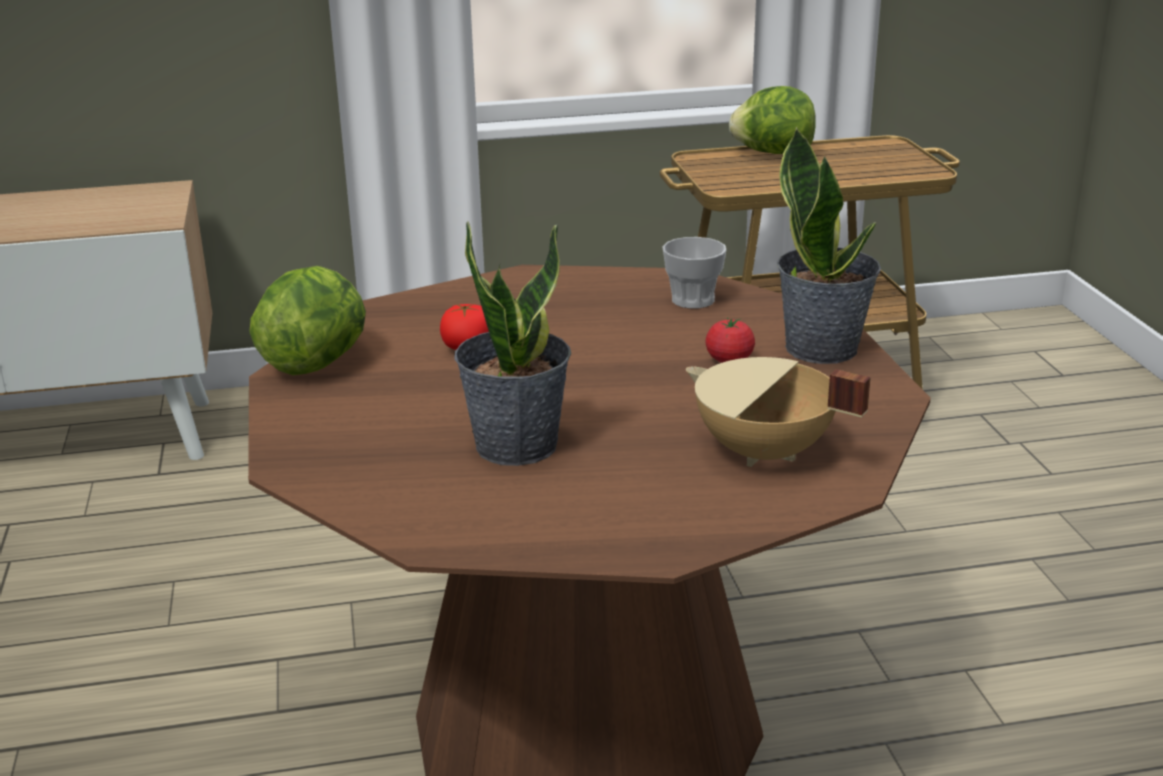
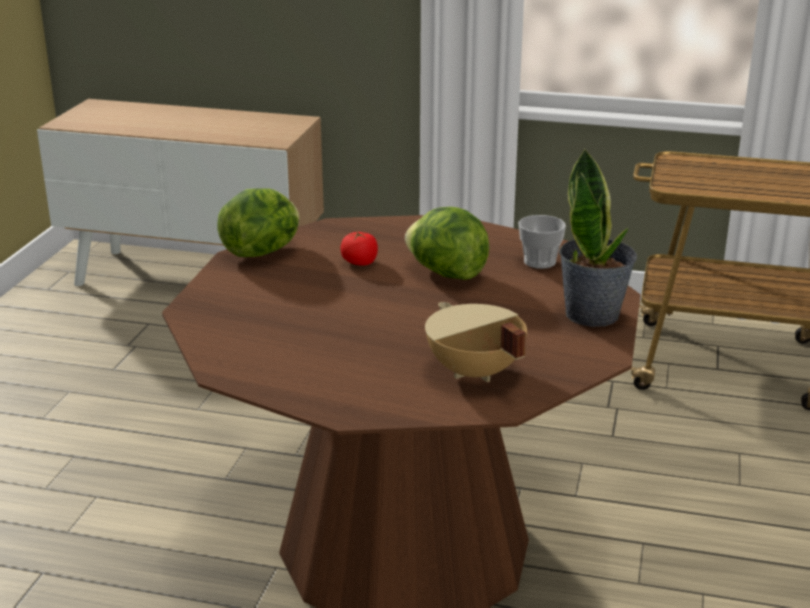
camera: 25 degrees right, 0 degrees up
(515, 445) = (327, 329): potted plant -> none
(729, 360) = (519, 307): tomato -> none
(773, 153) = (738, 165): lettuce -> lettuce (446, 273)

